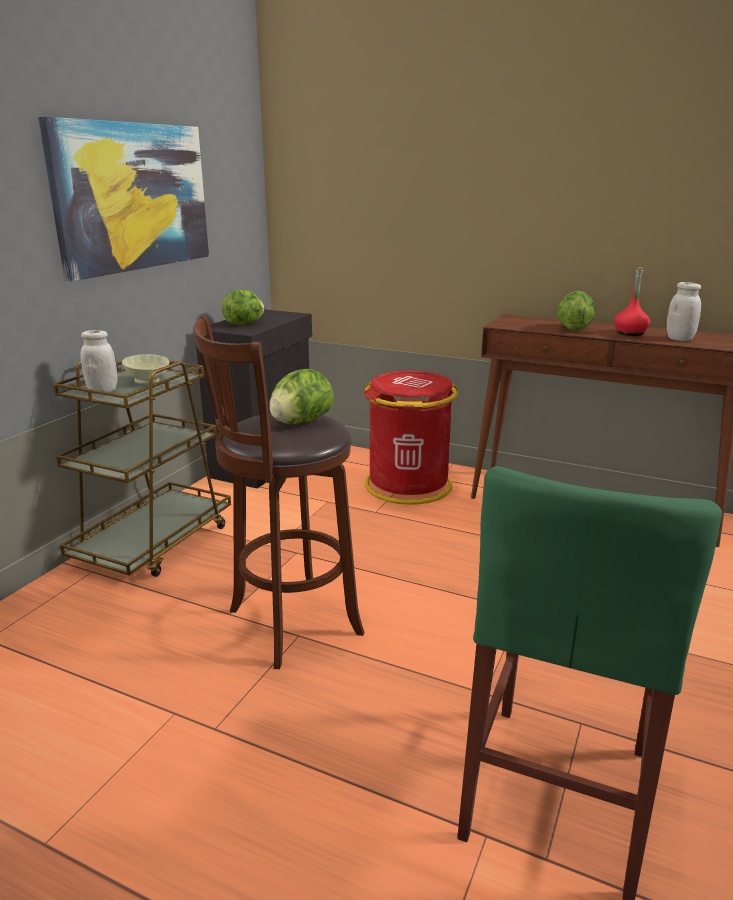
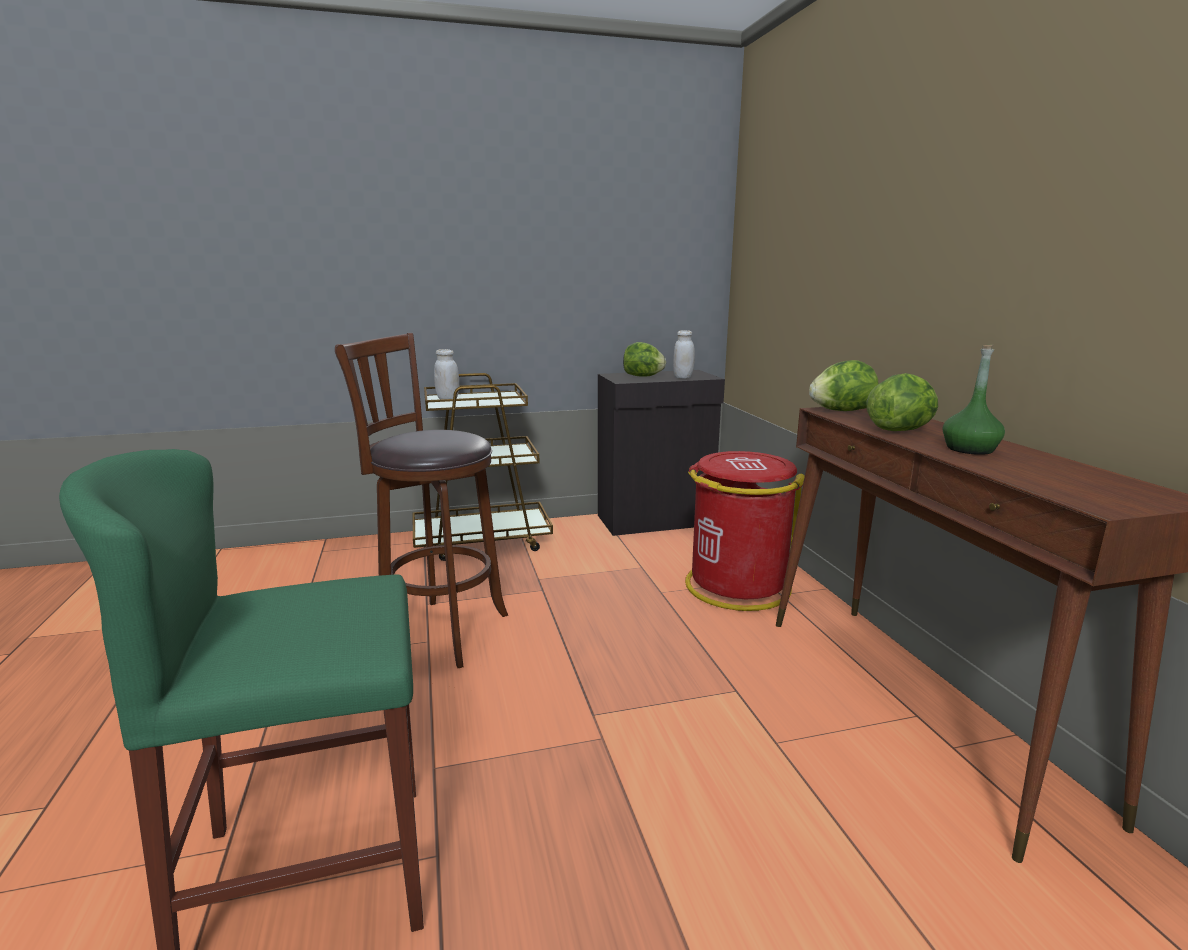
camera: 50 degrees right, 5 degrees down
(133, 197) = (540, 249): picture -> none
(147, 382) = (484, 400): beige bowl -> none
(301, 422) = (439, 438): lettuce -> lettuce (841, 411)
(630, 333) = (969, 449): red bottle -> green bottle
(679, 339) = (1026, 471): white jar -> white jar (683, 377)

